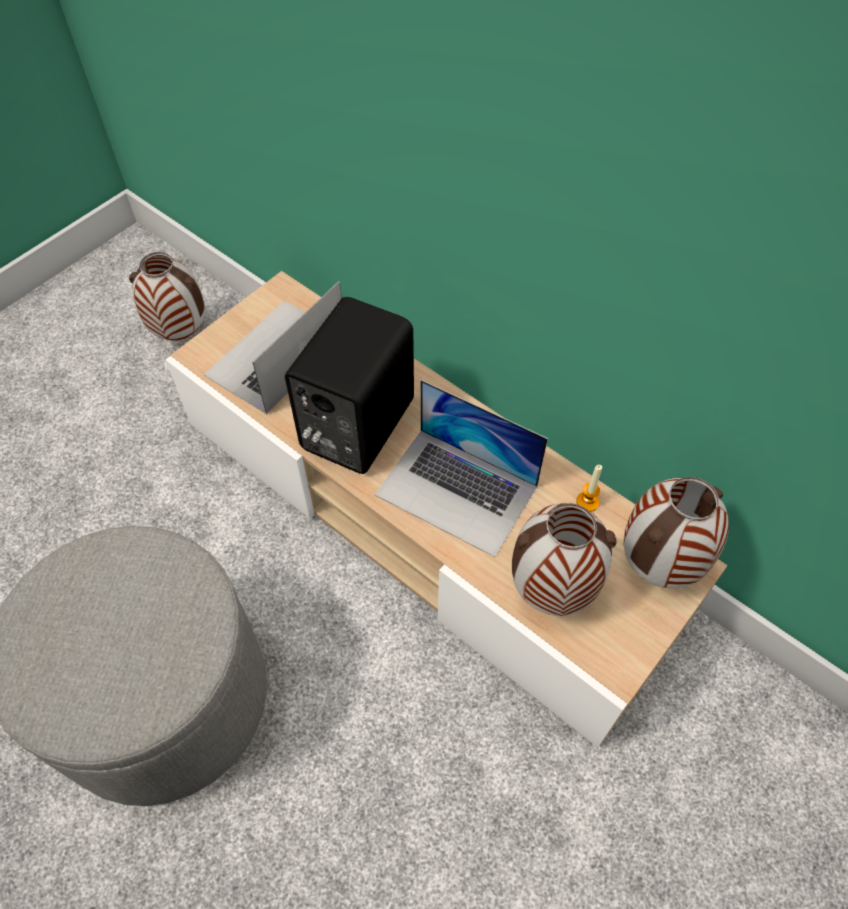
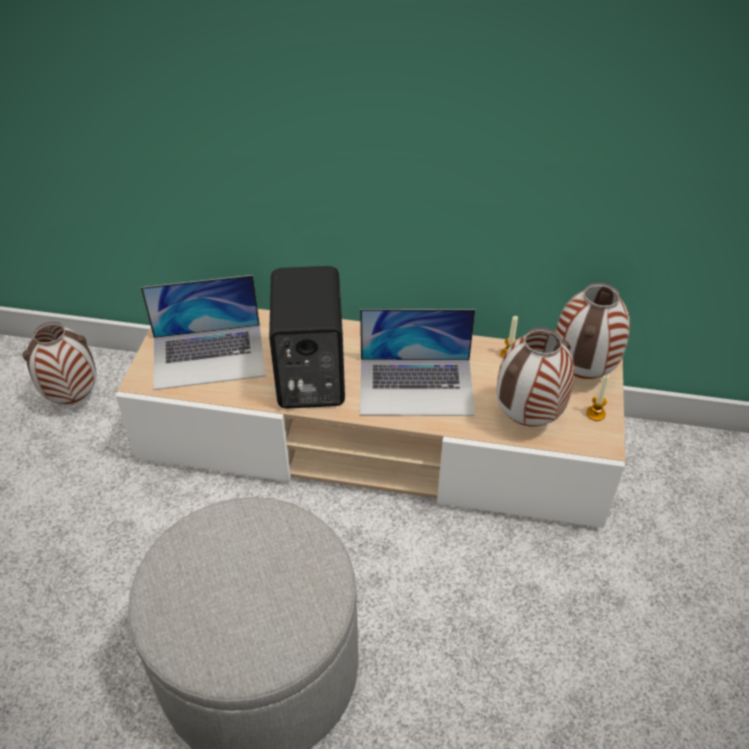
camera: 30 degrees left, 10 degrees down
(276, 356) = (209, 356): laptop -> laptop turned 105 degrees counterclockwise
(636, 626) = (595, 414): none -> candle

